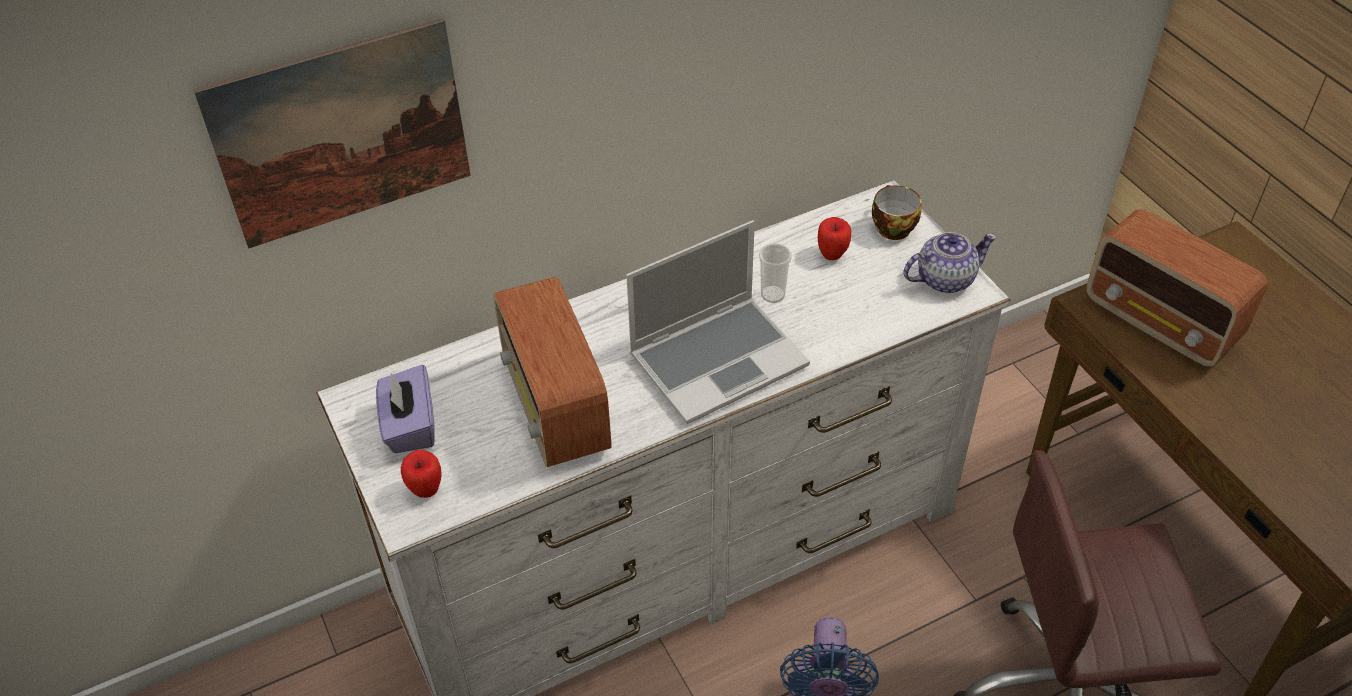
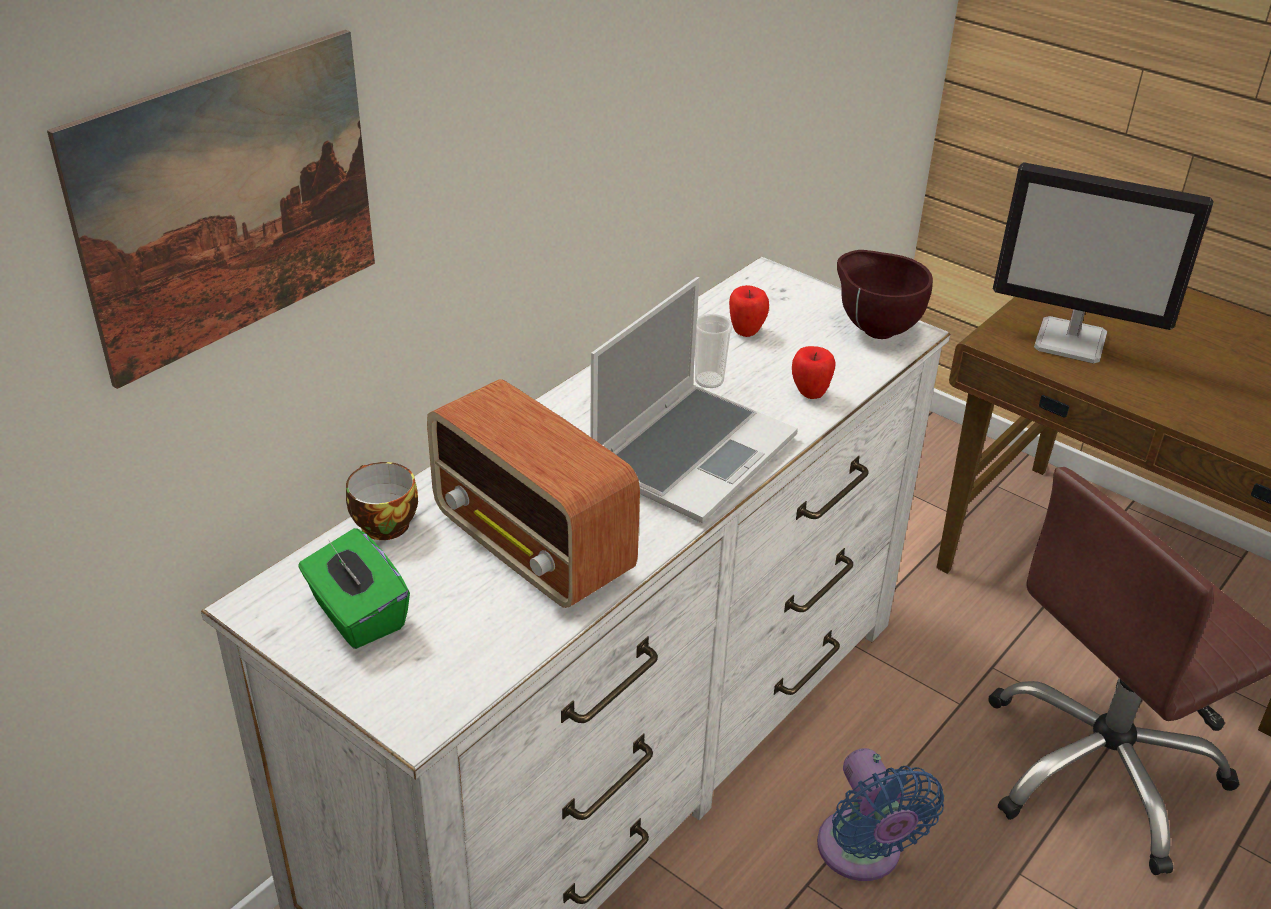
camera: 25 degrees left, 10 degrees down
(410, 426) = (357, 614): purple tissue box -> green tissue box
(425, 490) = (421, 679): apple -> apple (810, 394)
(891, 227) = (789, 296): cup -> cup (381, 523)
(944, 279) = (875, 329): teapot -> brown bowl
(1161, 322) = (1072, 342): radio -> monitor

